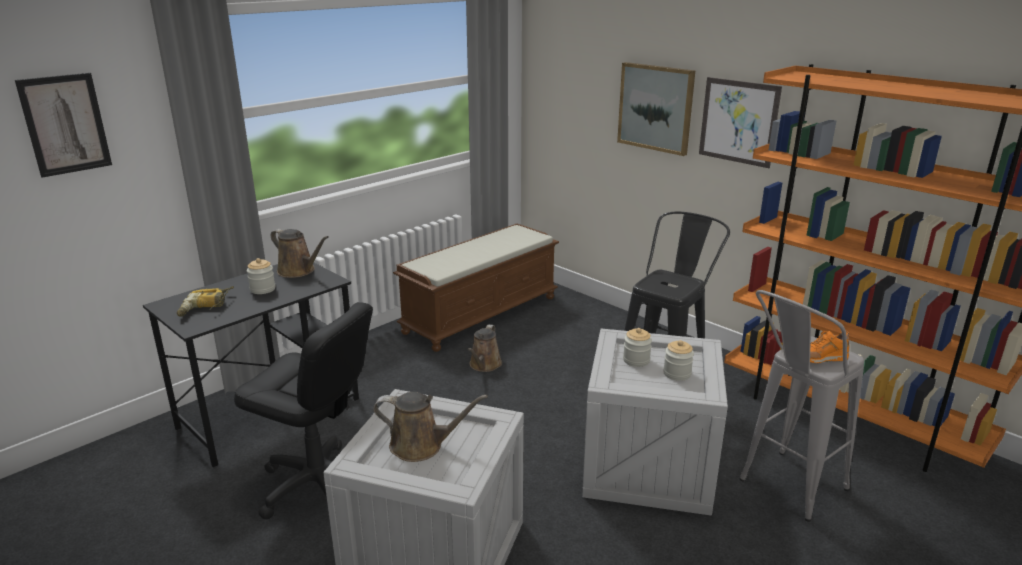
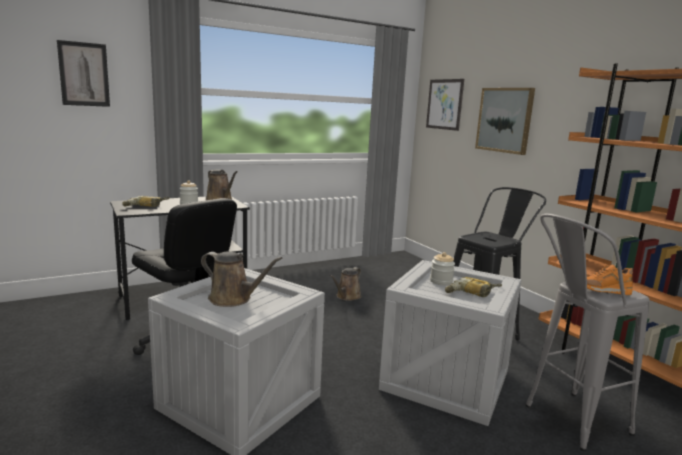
camera: 15 degrees right, 10 degrees down
(481, 314) = (361, 269): brown bench -> none
(677, 373) = (471, 293): jar -> power drill
(738, 121) = (566, 124): picture -> picture (444, 104)

